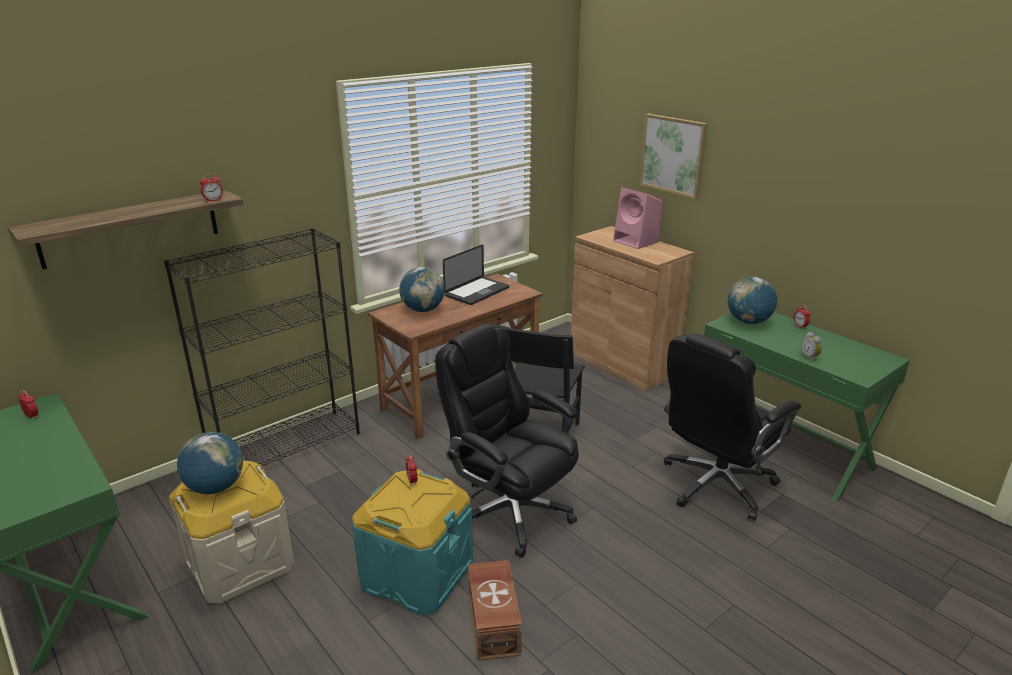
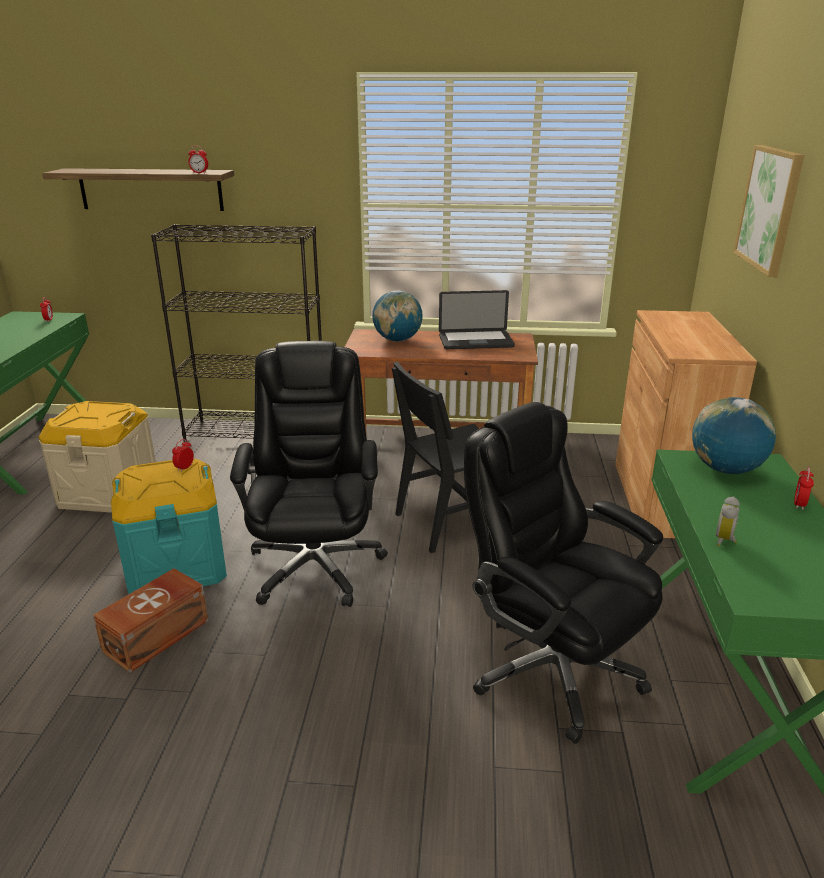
camera: 45 degrees right, 0 degrees up
(215, 488) = (87, 413): globe -> none
(637, 241) = (701, 332): pink speaker -> none
(716, 485) = (552, 669): black office chair -> black office chair turned 45 degrees clockwise

